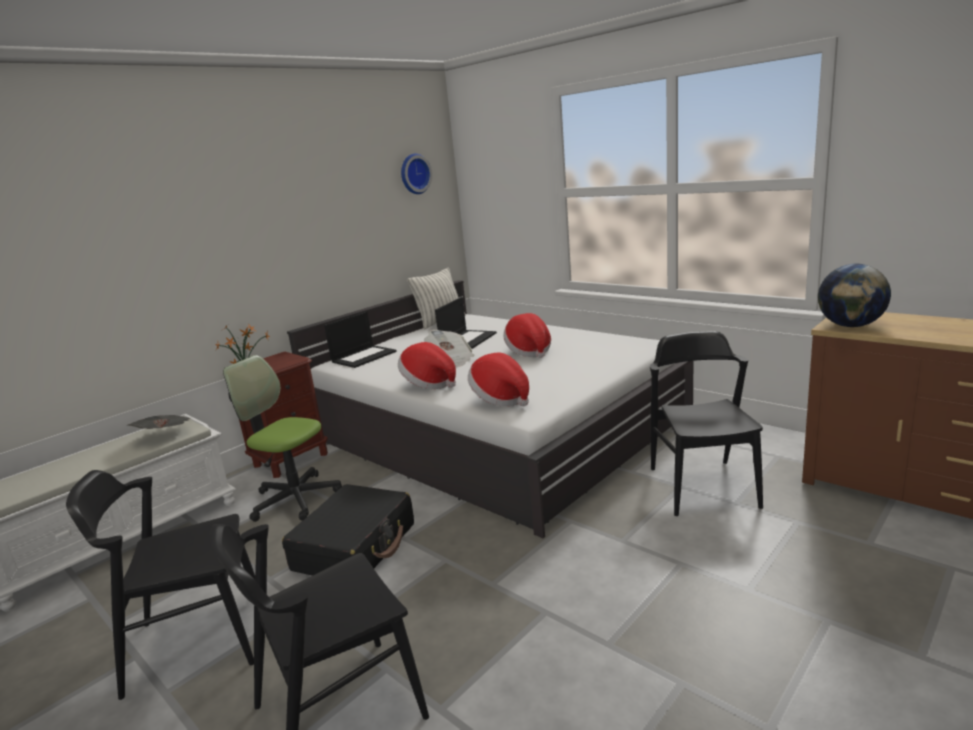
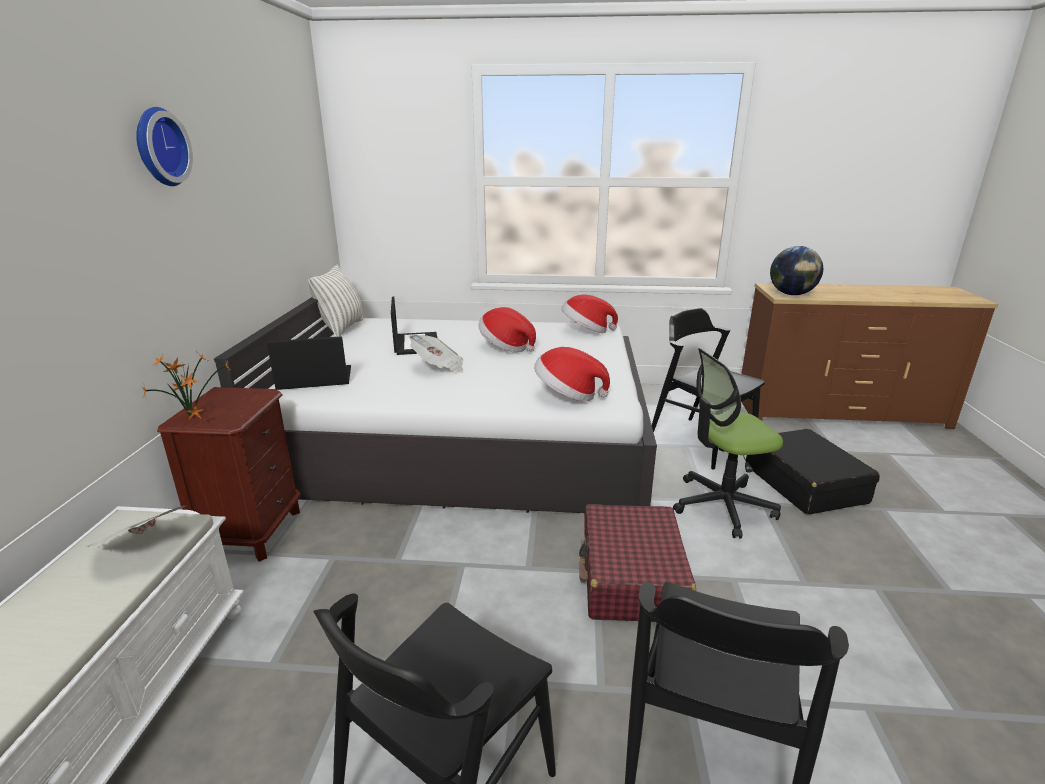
camera: 40 degrees left, 5 degrees up
(295, 499) = (330, 575): office chair -> office chair (722, 505)
(355, 547) = (487, 597): black suitcase -> black suitcase (804, 483)
(364, 356) = (313, 379): laptop -> laptop turned 105 degrees counterclockwise
(414, 174) = (298, 147): wall clock -> wall clock (158, 147)
(429, 383) = (460, 394): hat -> hat (586, 331)
(465, 575) = (631, 577): none -> red suitcase

